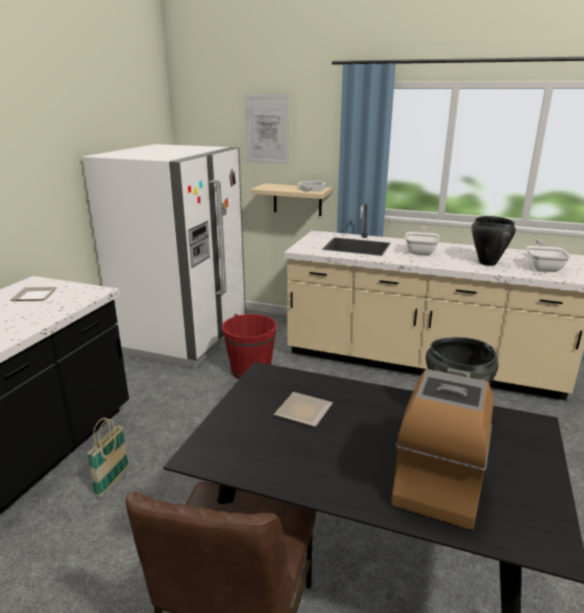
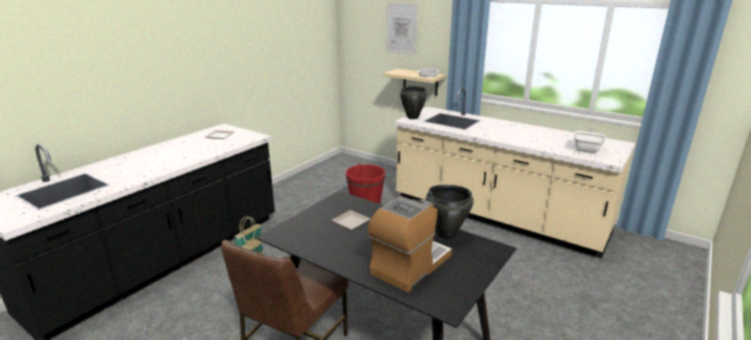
camera: 15 degrees right, 0 degrees up
(184, 338) = (328, 178): white fridge -> none
(421, 251) = (498, 128): frying pan -> none
(487, 263) = (543, 141): black cooking pot -> black cooking pot (412, 117)

